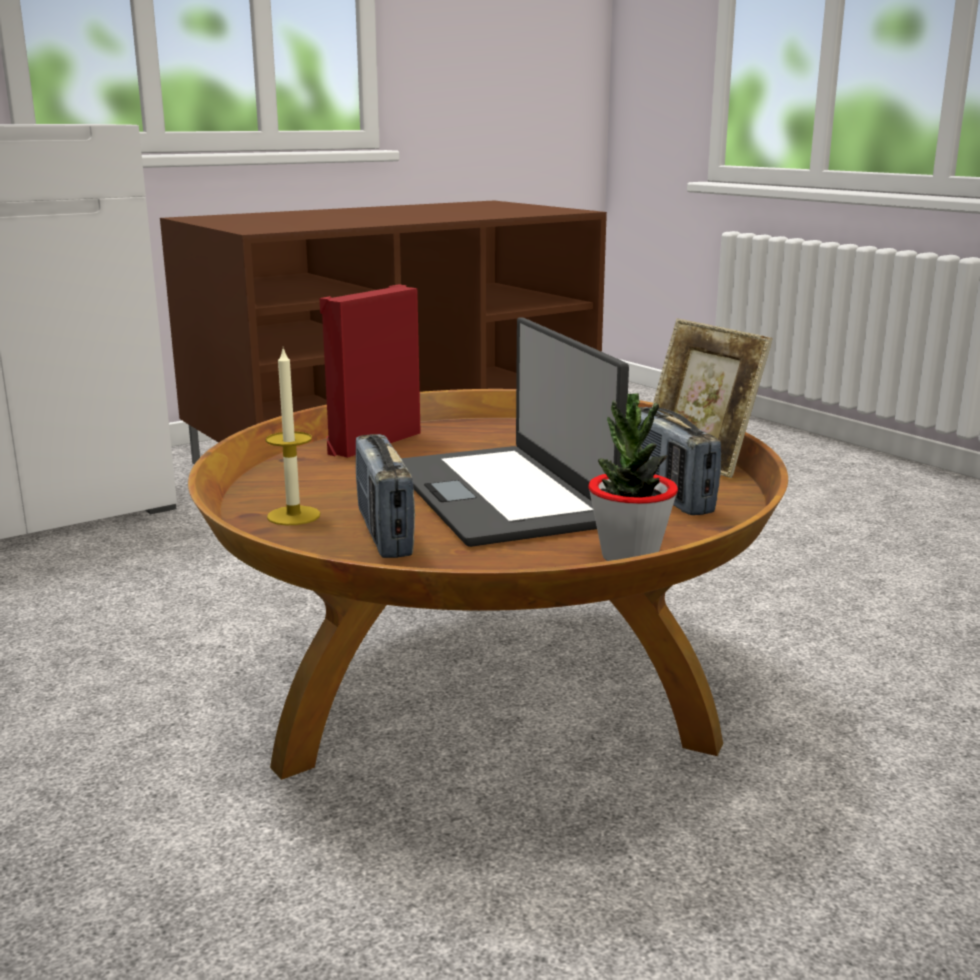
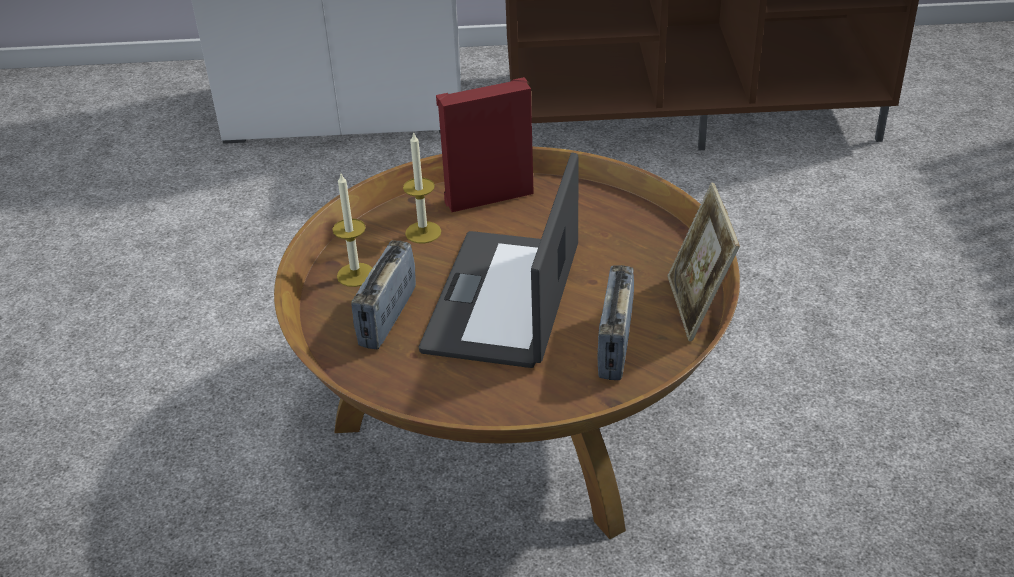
camera: 35 degrees right, 20 degrees up
(333, 475) = (423, 232): none -> candle
(629, 557) = (506, 406): potted plant -> none

